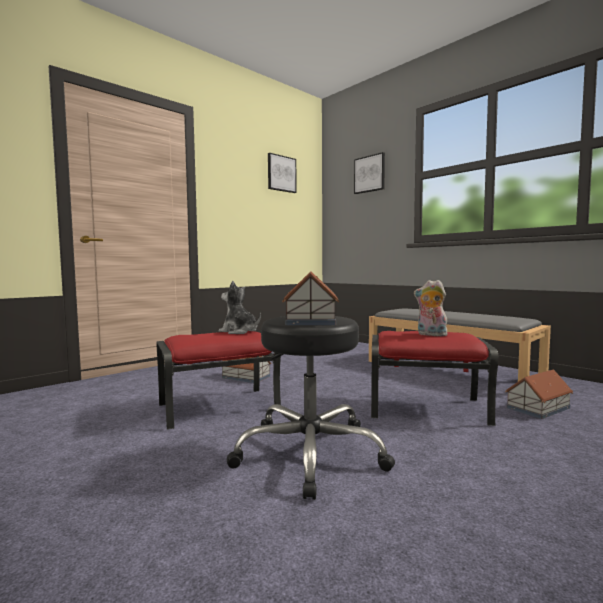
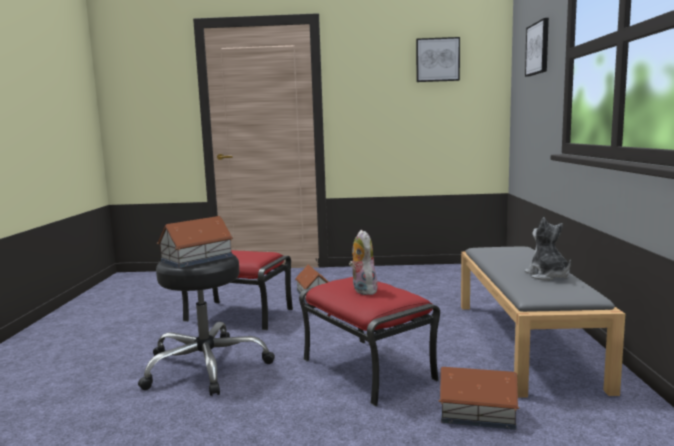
camera: 45 degrees right, 5 degrees up
(239, 331) = (257, 253): plush toy -> plush toy (548, 276)

